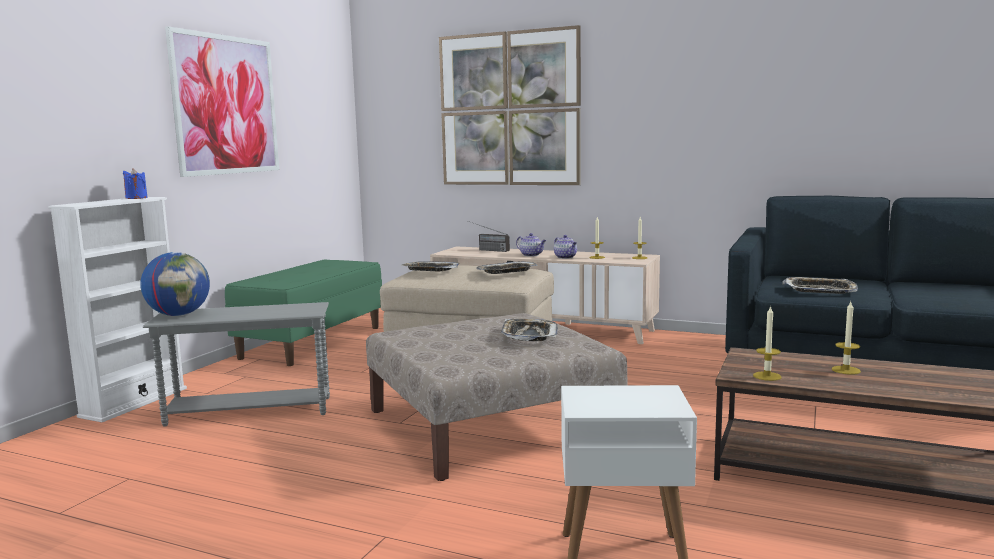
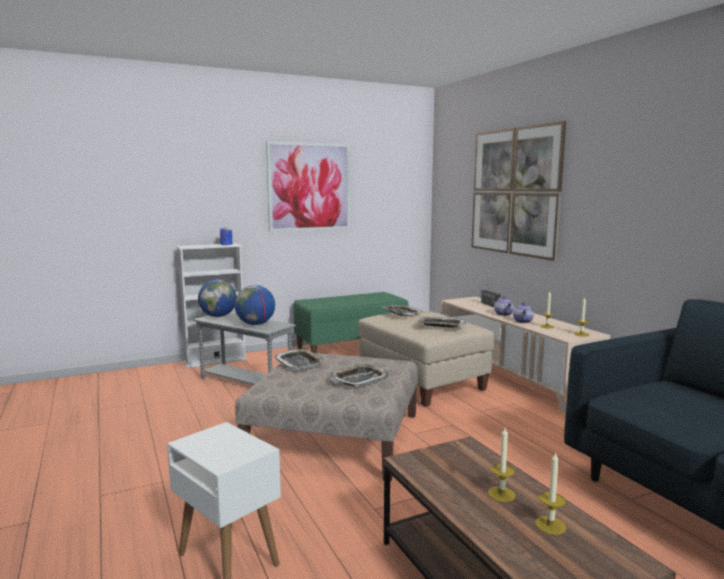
camera: 40 degrees right, 0 degrees up
(271, 311) = (255, 324): none -> globe
(767, 376) = (423, 471): candle -> candle (550, 525)
(820, 290) = (665, 409): tray -> tray (299, 363)

